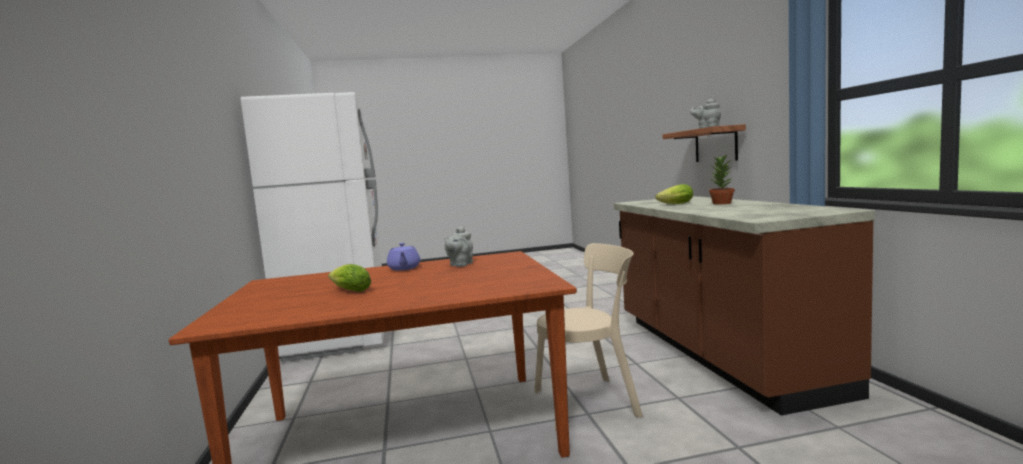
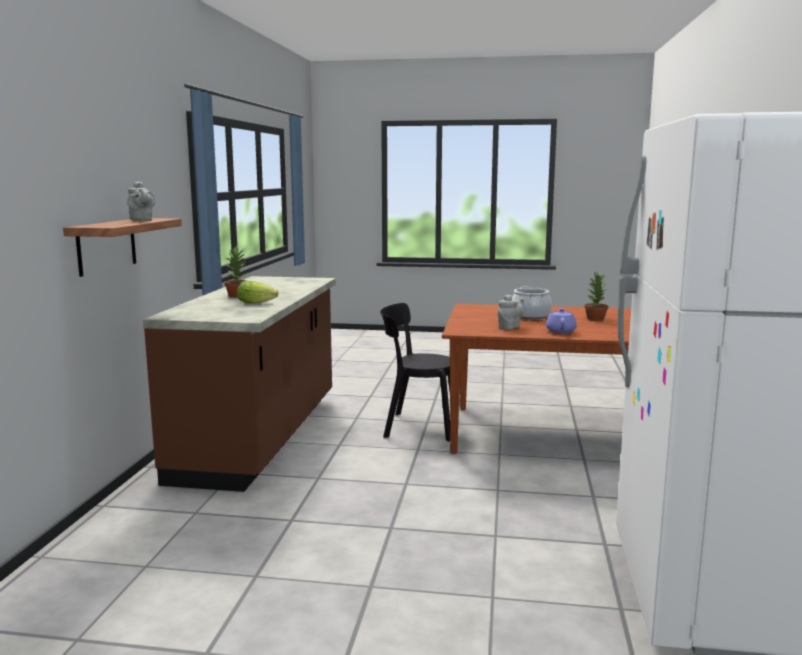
camera: 160 degrees left, 5 degrees up
(348, 291) = (595, 318): lettuce -> potted plant
(440, 281) = (530, 316): none -> cooking pot
(590, 402) = (417, 427): beige chair -> black chair

